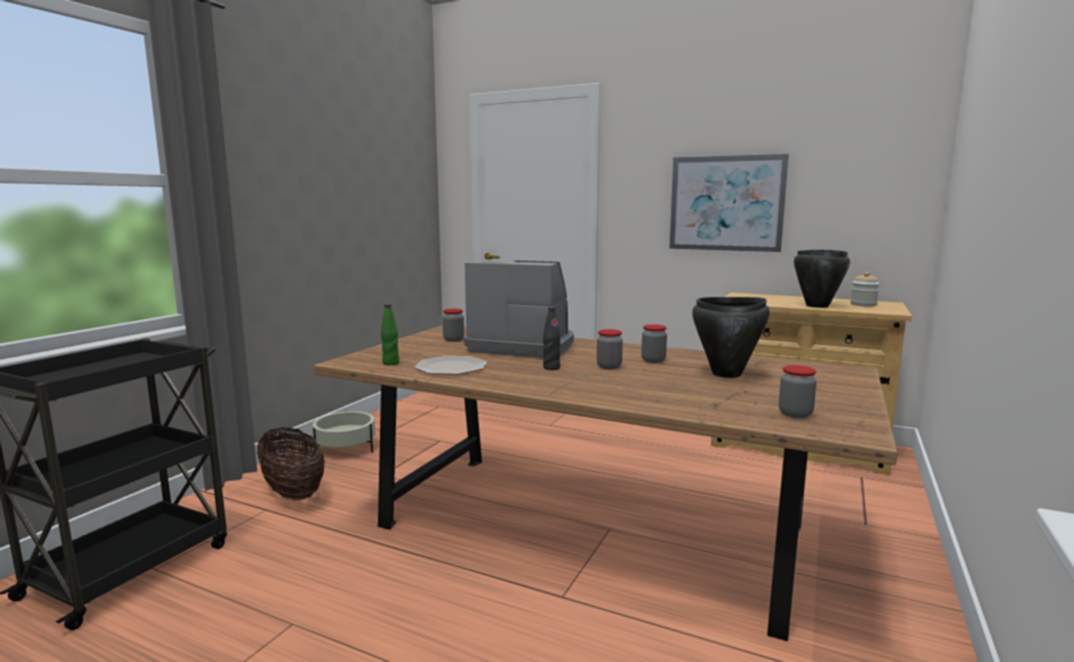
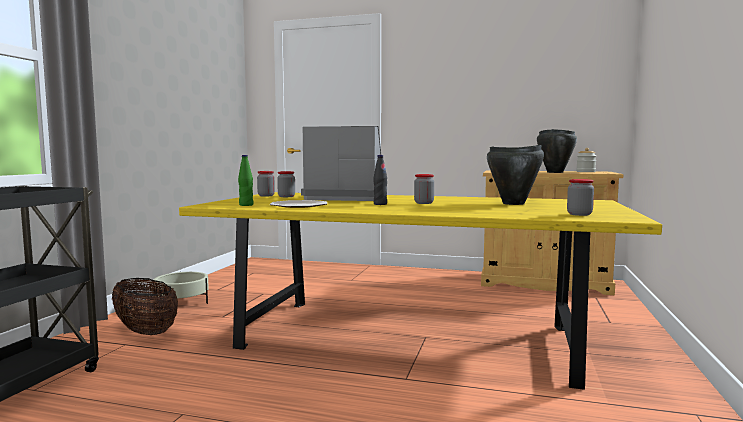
camera: 10 degrees left, 5 degrees down
(589, 527) = (409, 337): brown dining table -> yellow dining table
(653, 360) = (454, 200): jar -> jar (266, 195)
(726, 203) = (480, 103): picture -> none

